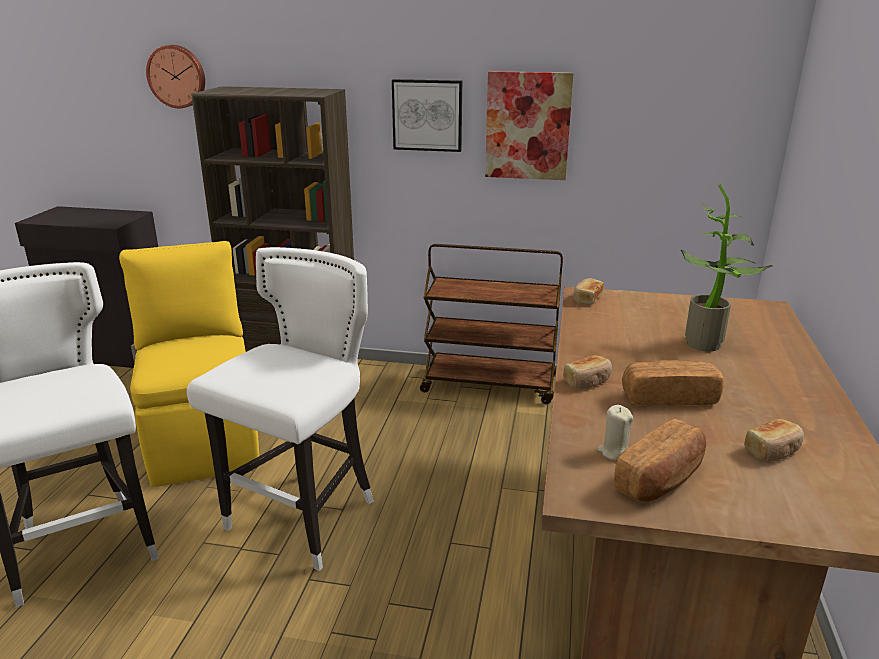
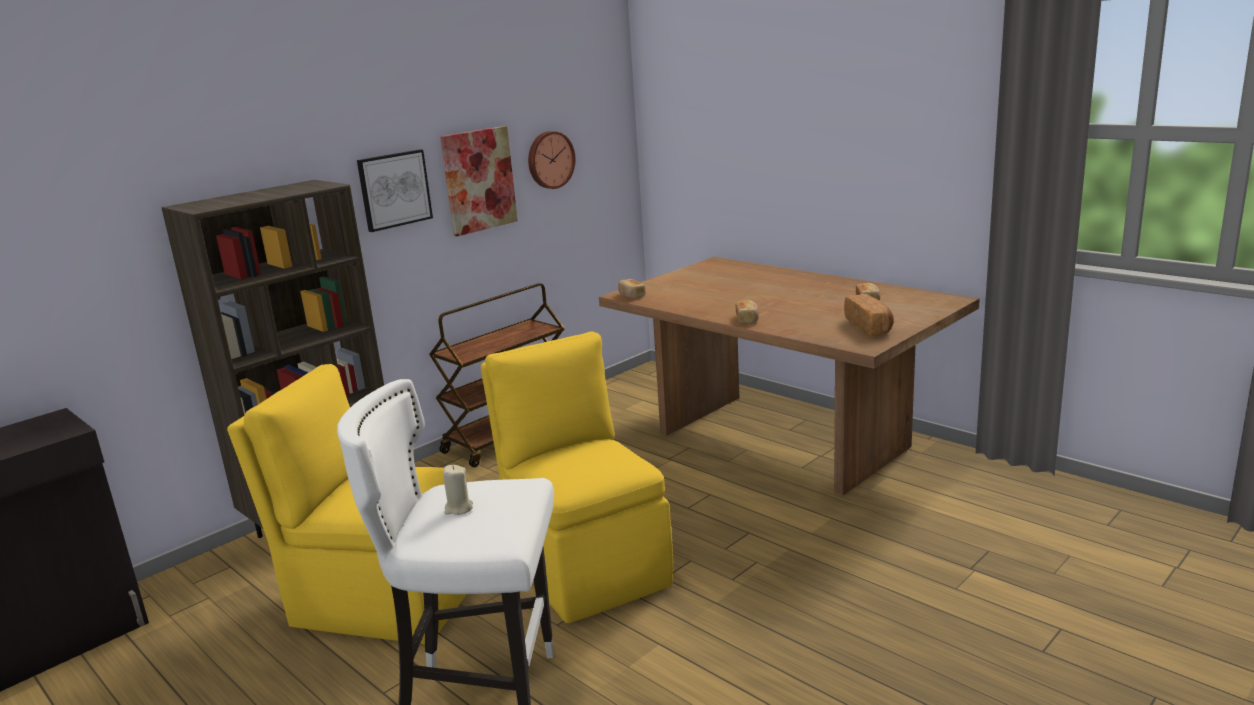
camera: 55 degrees left, 5 degrees down
(177, 76) = (86, 208): wall clock -> wall clock (549, 160)
(303, 520) = (586, 566): white stool -> yellow chair
(614, 452) = (833, 330): beige candle -> beige candle (458, 508)
(669, 398) = (791, 307): bread -> none
(709, 343) = (740, 284): potted plant -> none

